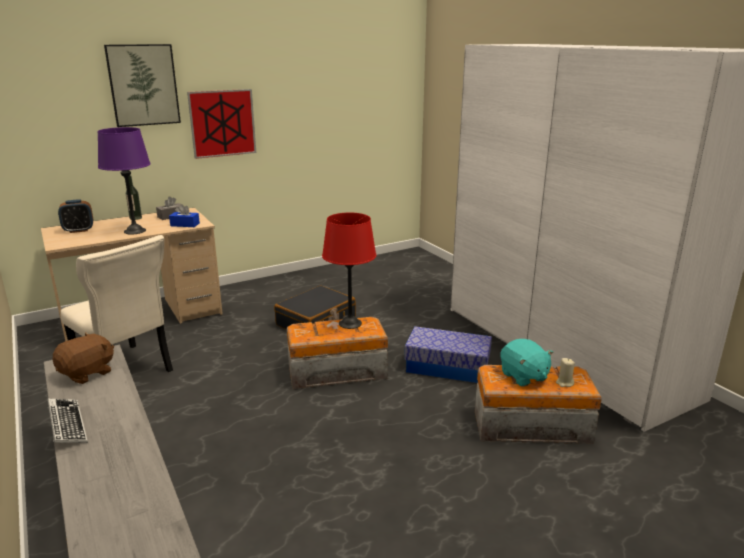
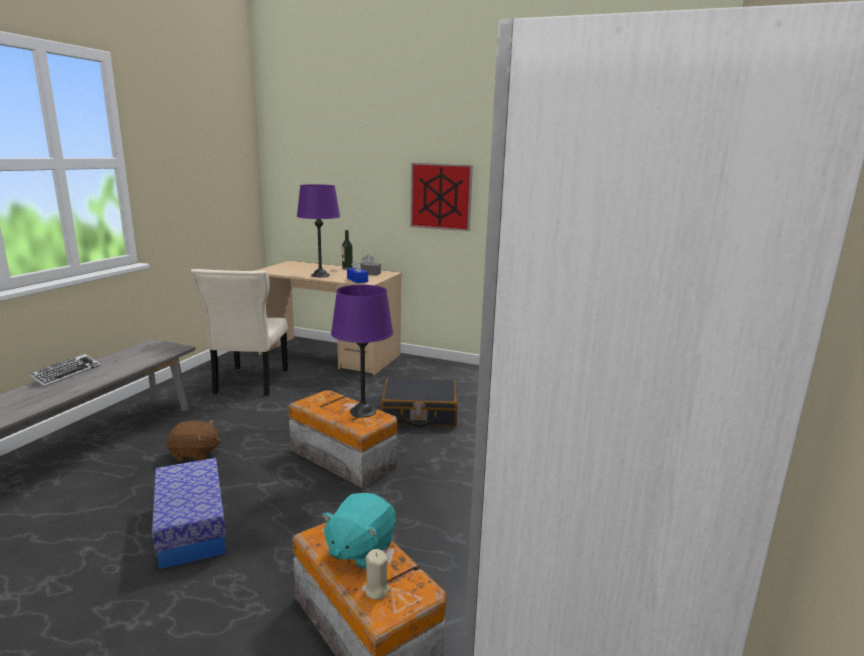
camera: 50 degrees right, 5 degrees down
(79, 230) = (298, 266): alarm clock -> none
(87, 373) = (143, 354): brown plush toy -> brown plush toy (195, 454)
(143, 85) = (377, 153): picture -> none
(350, 323) = (363, 411): red table lamp -> purple table lamp
(447, 367) = (429, 515): storage box -> storage box (191, 527)

